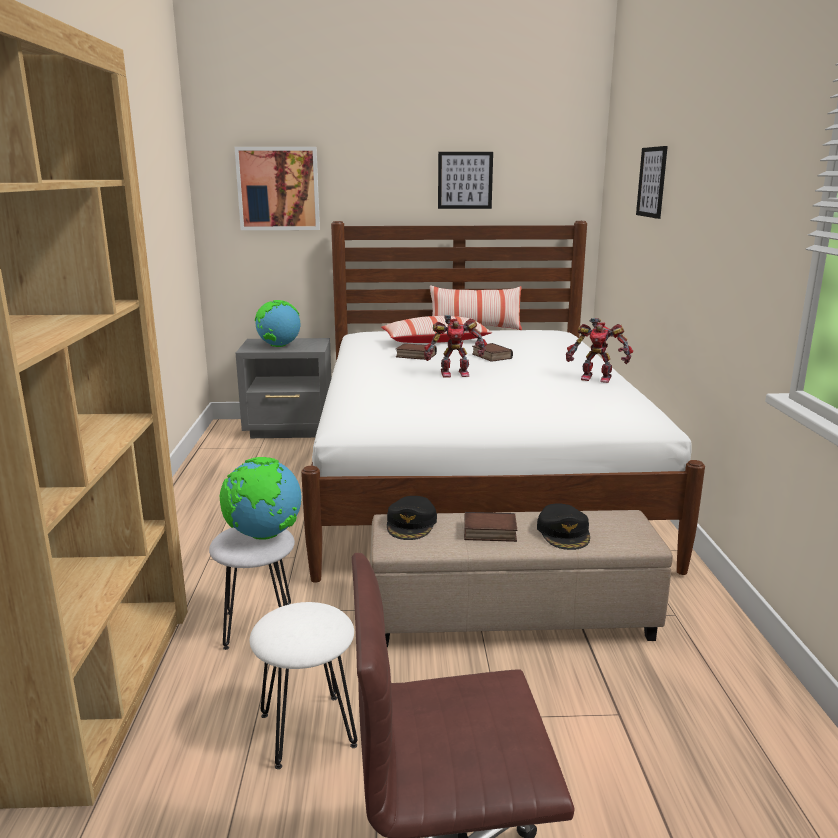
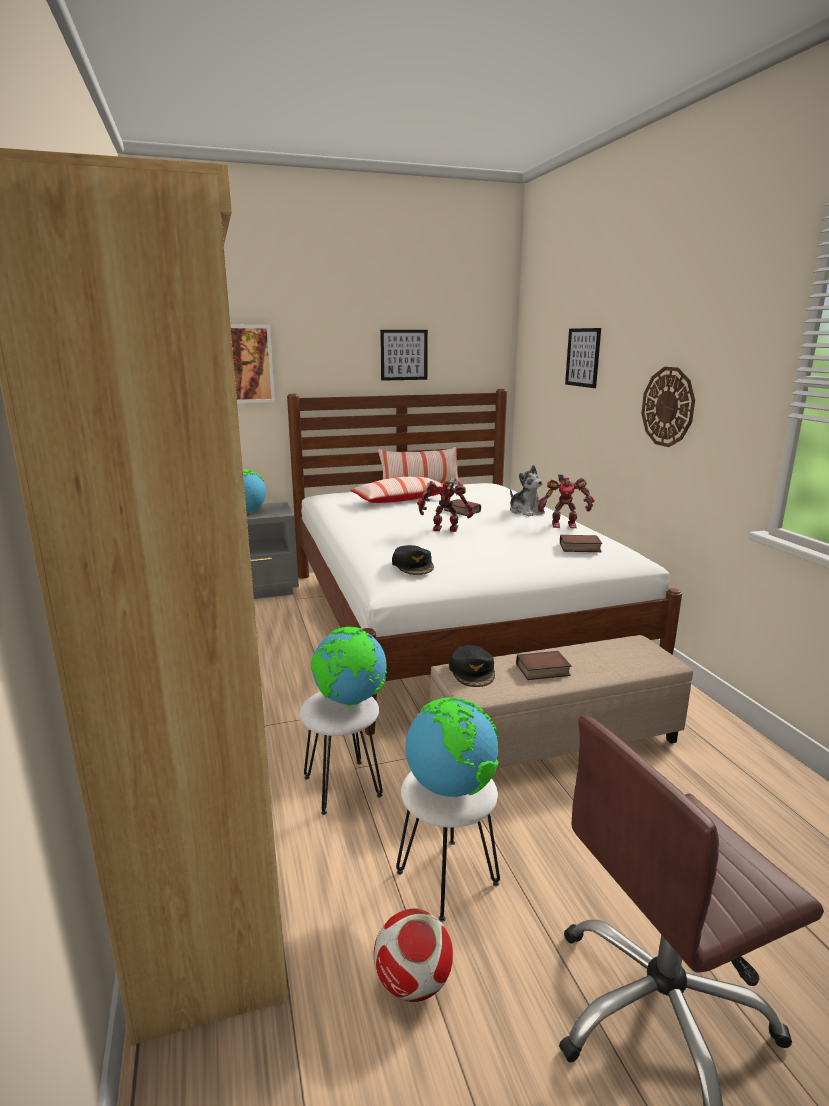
camera: 15 degrees left, 0 degrees up
(214, 817) = (413, 982): none -> football
(299, 628) = (451, 787): none -> globe
(415, 356) = (396, 515): book -> book (579, 548)
(454, 373) = (445, 529): toy robot -> toy robot turned 150 degrees counterclockwise
(564, 533) = (601, 662): black cap -> black cap (413, 565)
(566, 361) = (525, 511): none -> plush toy
(715, 239) = (668, 407): none -> wall clock

